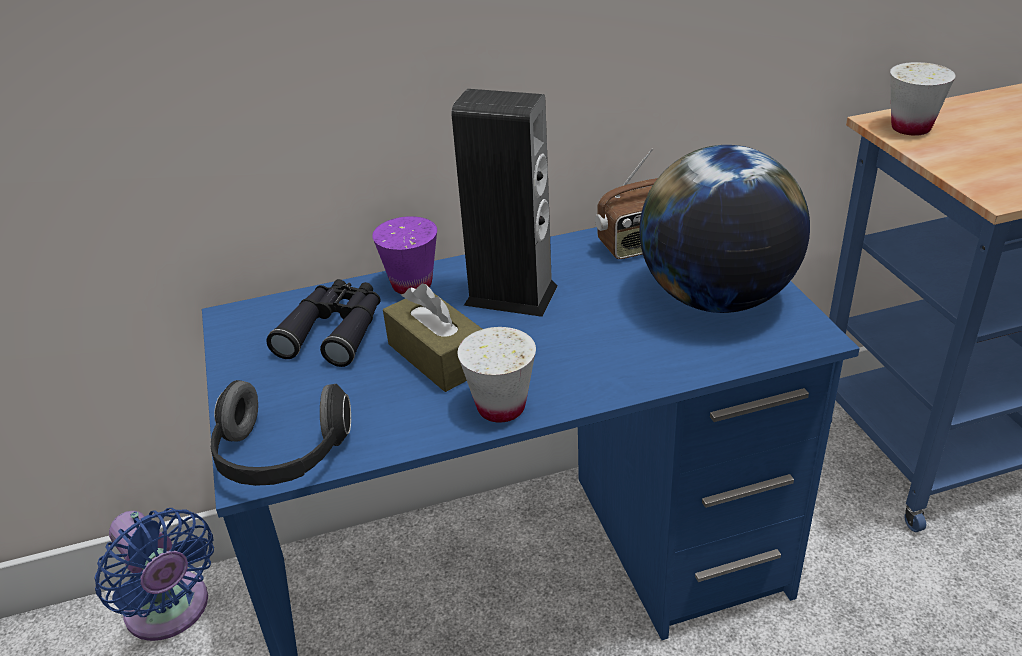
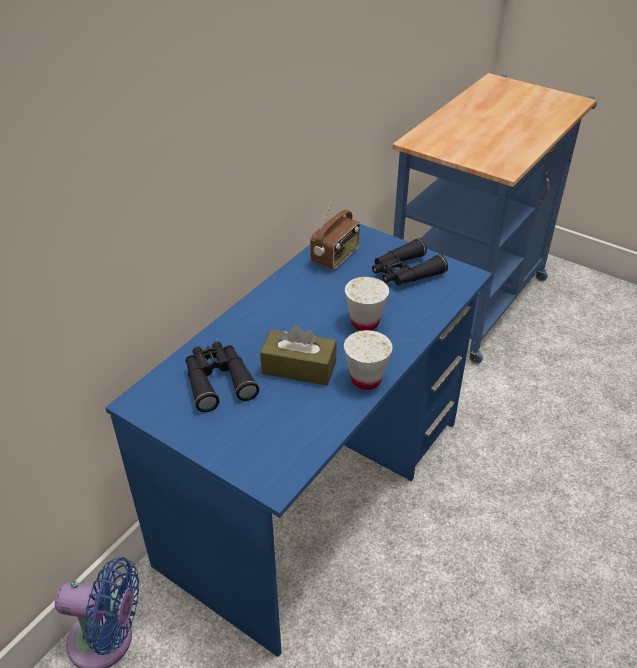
camera: 40 degrees left, 5 degrees up
(281, 457) = (281, 466): headphones -> none
(412, 284) = (230, 332): purple cup -> none
(511, 295) = (297, 315): speaker -> none
(716, 298) = (405, 273): globe -> black binoculars
(911, 128) = (429, 142): white cup -> white cup (365, 323)

